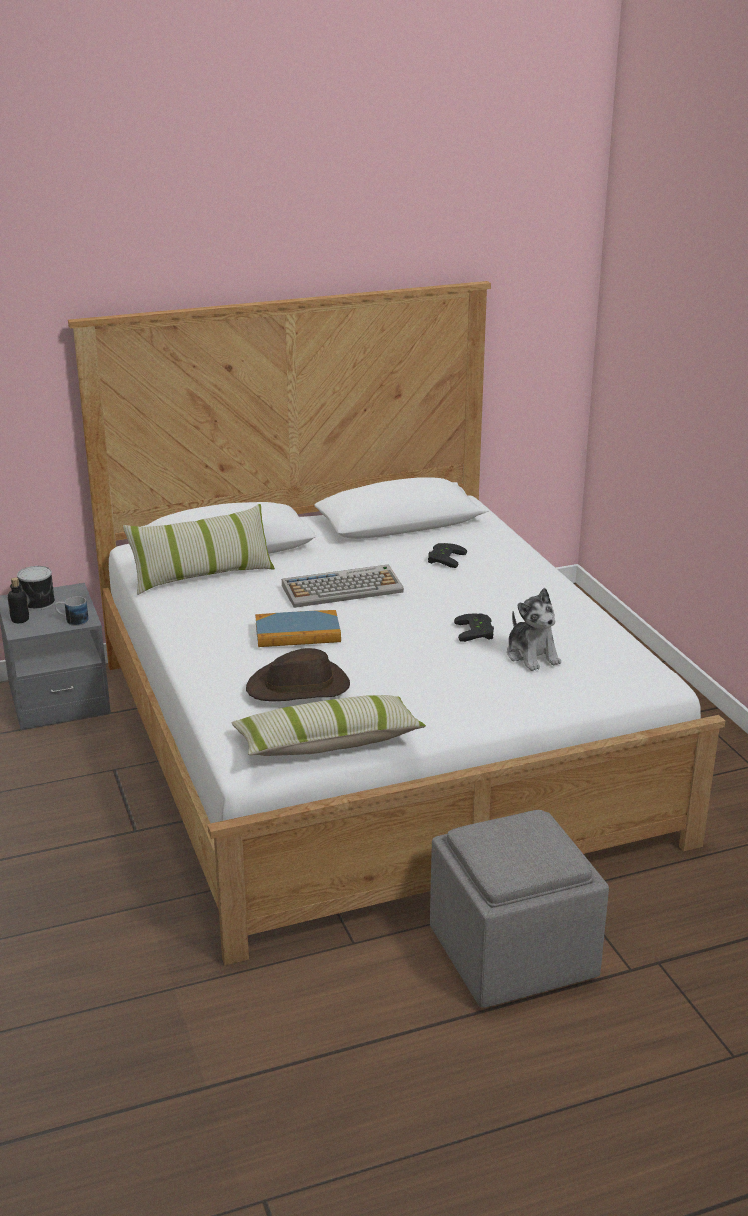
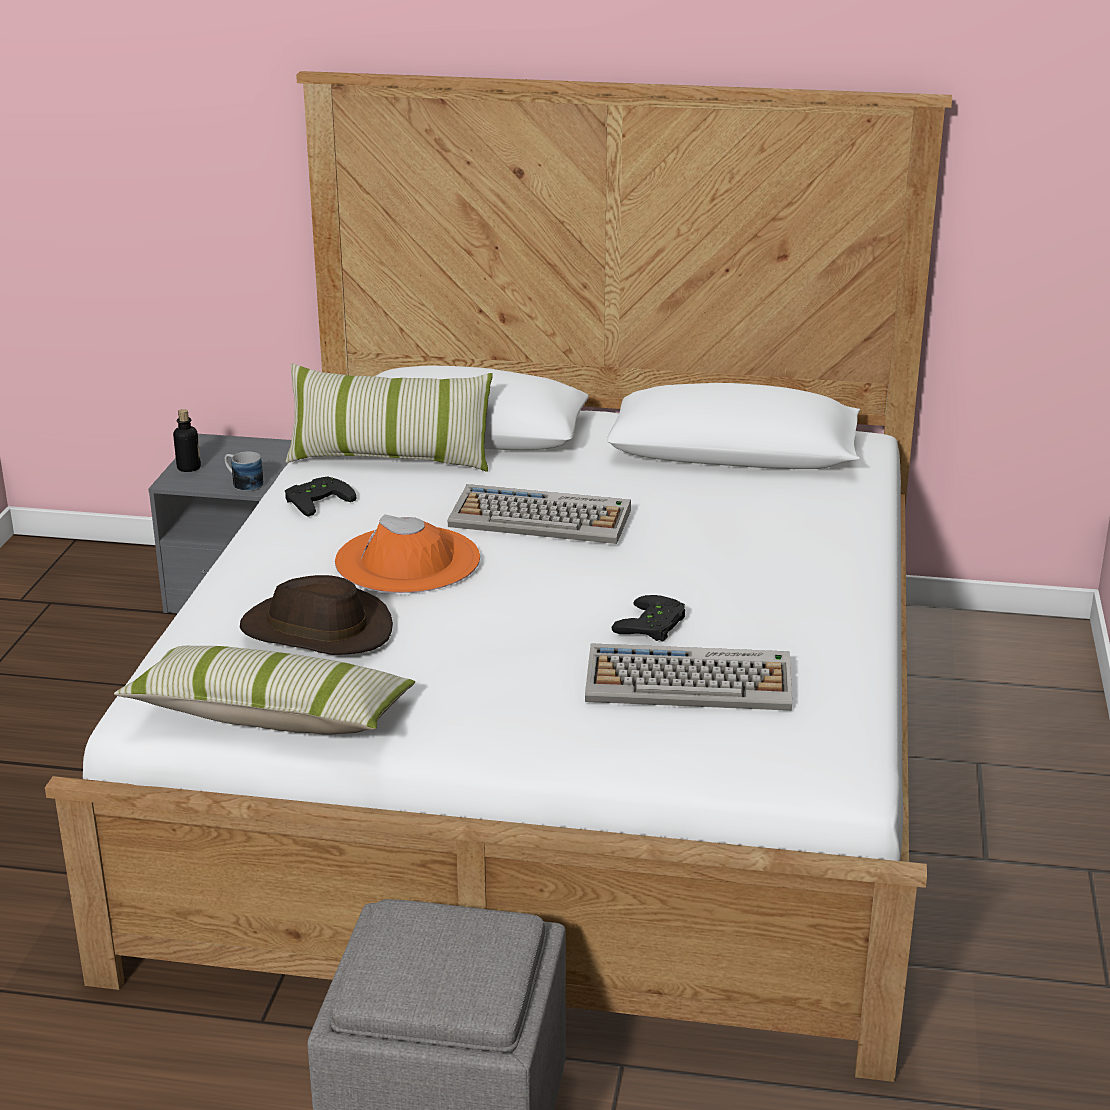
camera: 30 degrees right, 0 degrees up
(39, 602) = (232, 453): can -> none
(297, 633) = (408, 560): book -> orange hat
(443, 558) = (733, 511): black game controller -> black game controller (317, 499)
(532, 655) = (690, 681): plush toy -> keyboard

